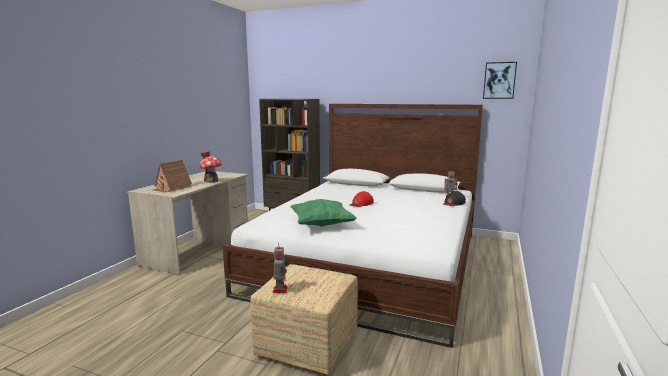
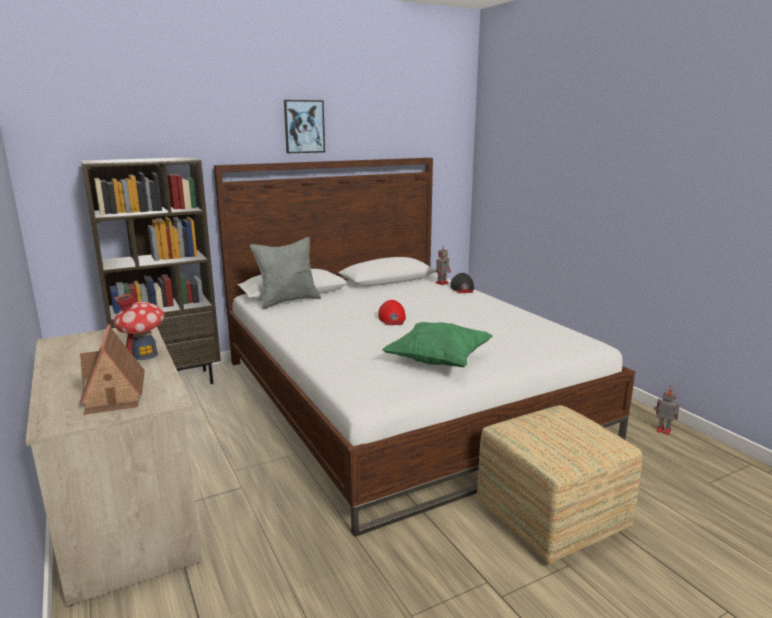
camera: 50 degrees left, 5 degrees up
(280, 289) = (569, 456): toy robot -> toy robot (662, 430)
(342, 185) = (288, 301): none -> grey pillow
(499, 80) = (442, 126): picture -> picture (304, 126)

